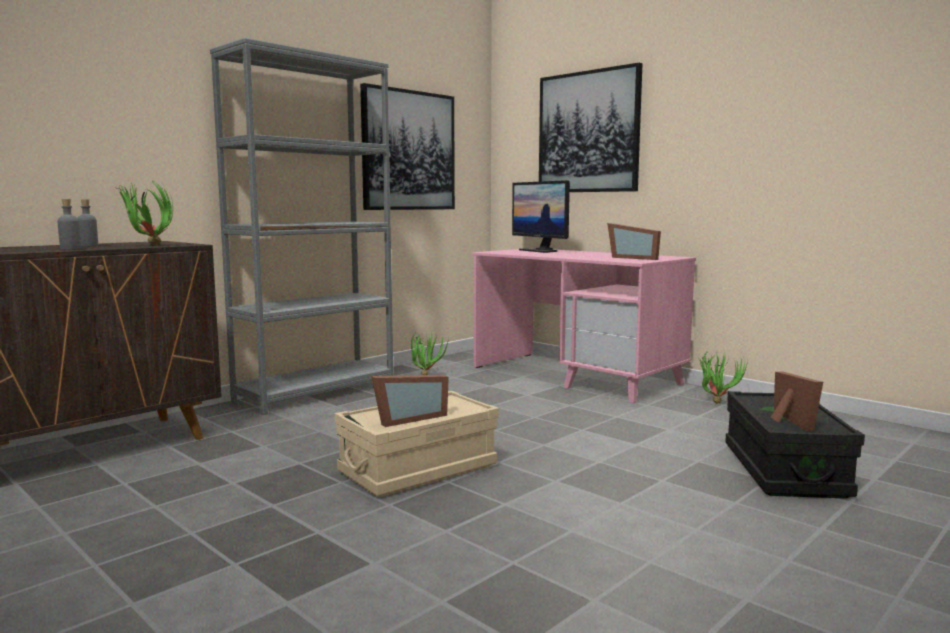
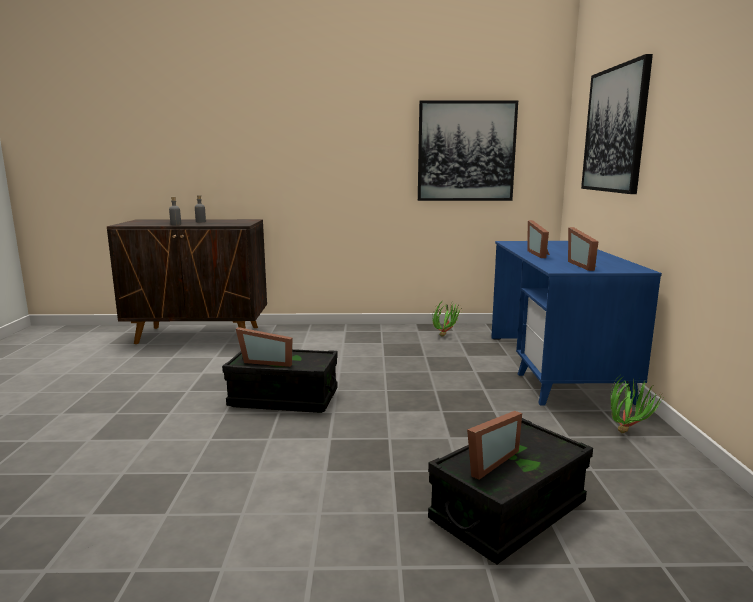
camera: 45 degrees right, 5 degrees up
(147, 245) = (219, 224): potted plant -> none
(316, 392) = (354, 331): grey bookcase -> none
(418, 469) = (284, 398): beige storage box -> black storage box
(541, 251) = (557, 245): monitor -> none
(564, 255) = (540, 254): none -> picture frame
(577, 376) = (556, 367): pink desk -> blue desk

